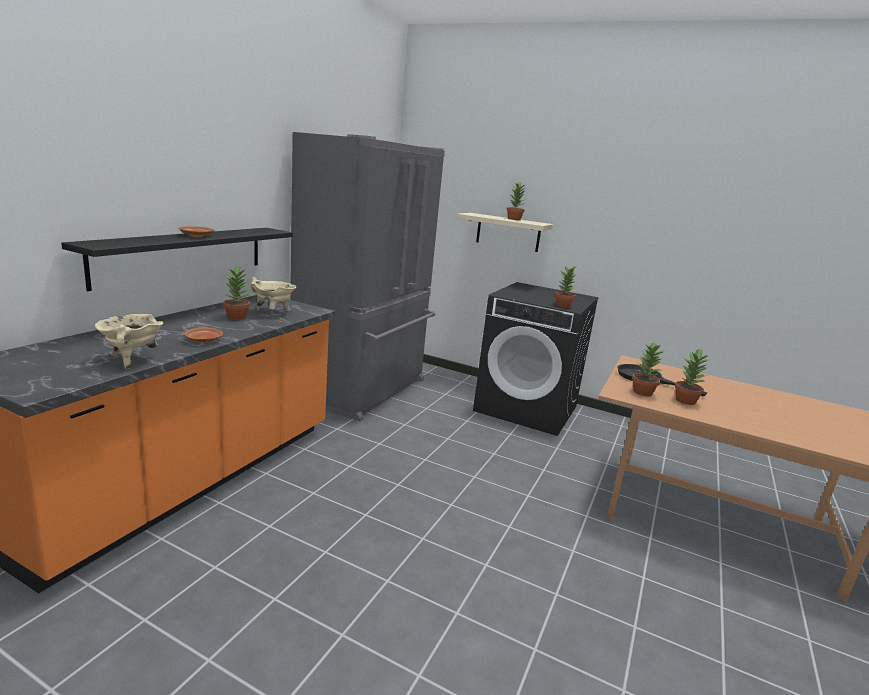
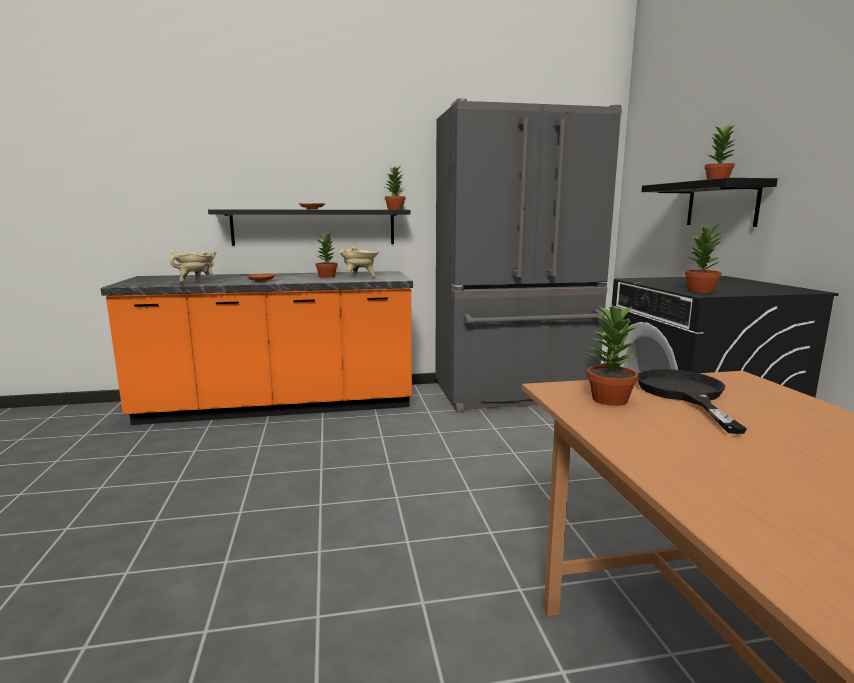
camera: 55 degrees right, 5 degrees down
(508, 232) = (722, 204): beige shelf -> black shelf
(686, 401) = (665, 427): potted plant -> potted plant (395, 209)

